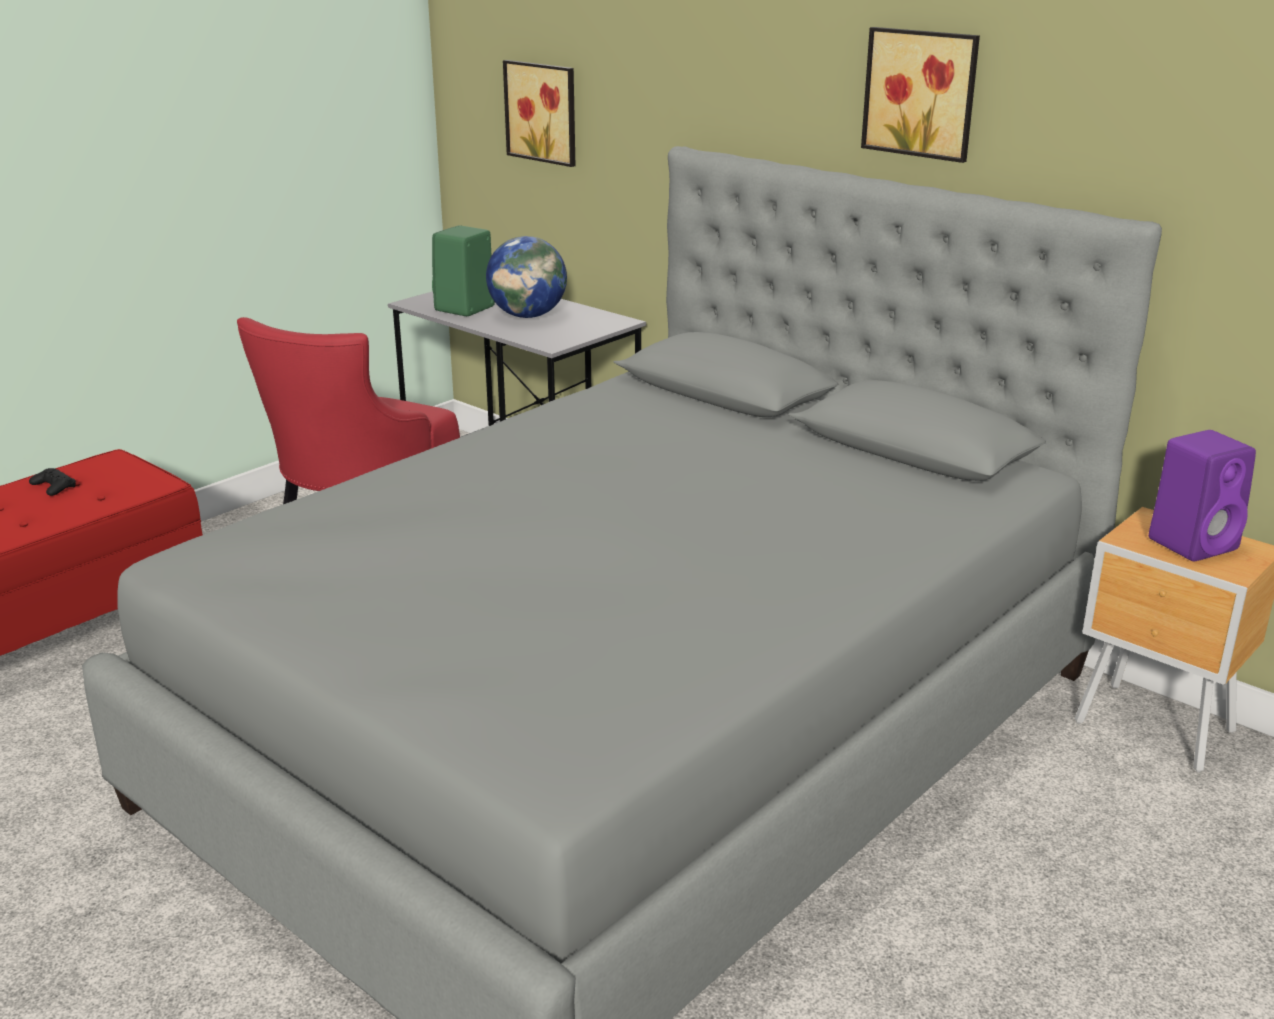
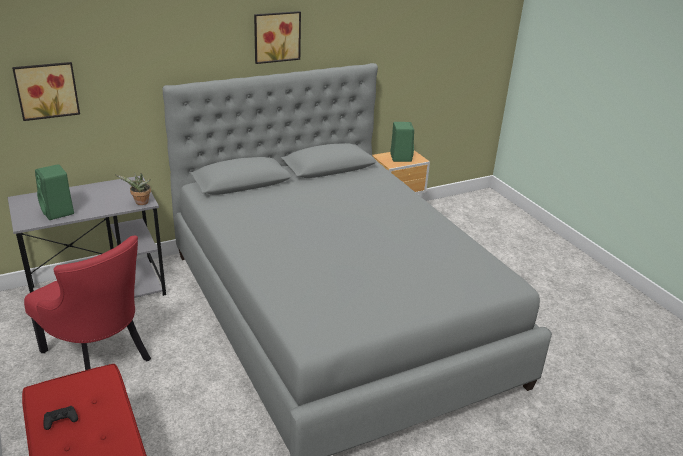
camera: 70 degrees left, 5 degrees up
(528, 316) = (95, 199): globe -> none
(545, 342) = (140, 203): none -> potted plant
(1194, 543) = (400, 157): purple speaker -> green speaker

